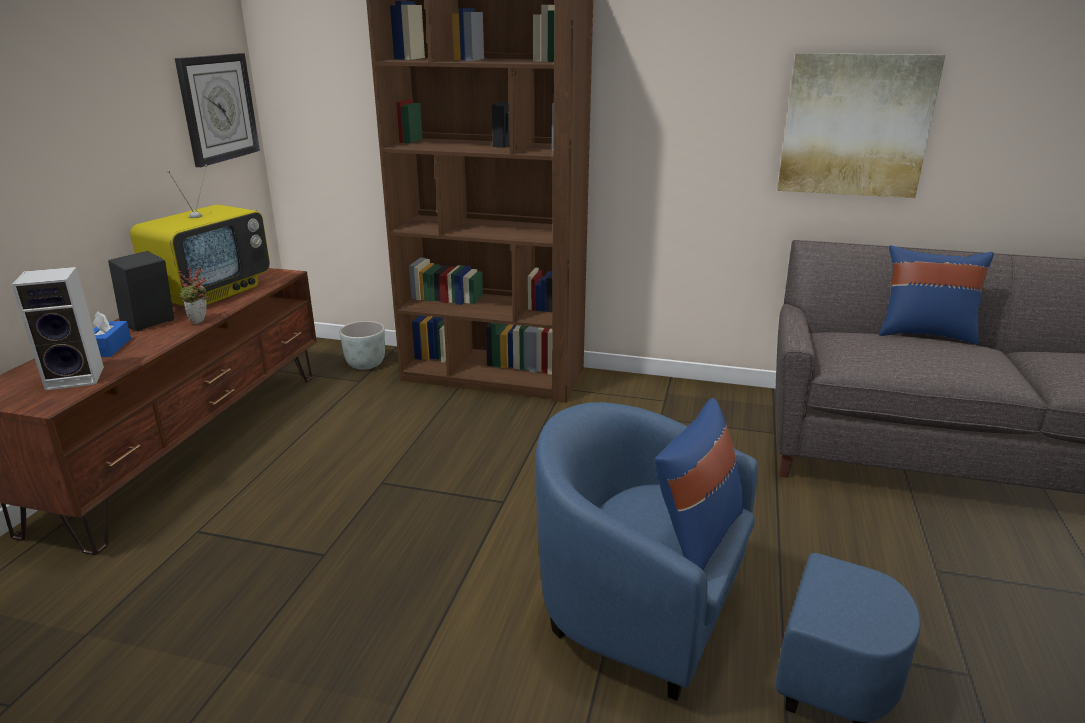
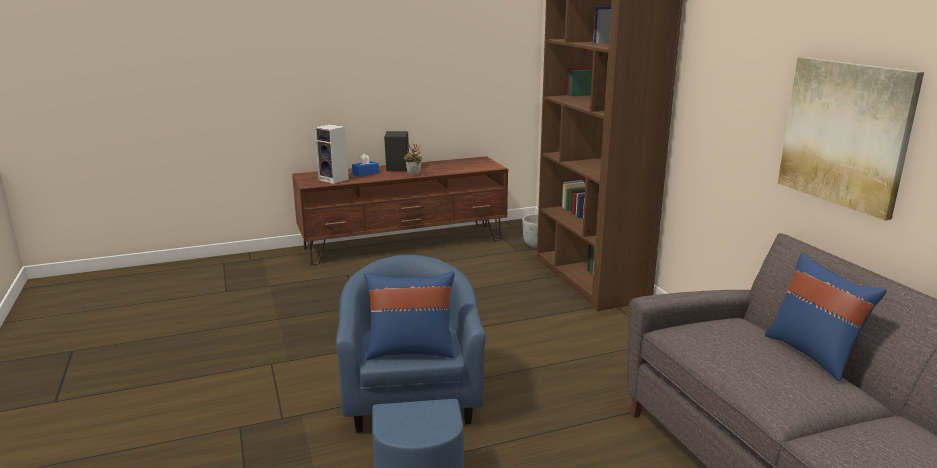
camera: 55 degrees right, 5 degrees down
(212, 293) = (447, 165): television -> none
(218, 108) = (502, 61): wall clock -> none

